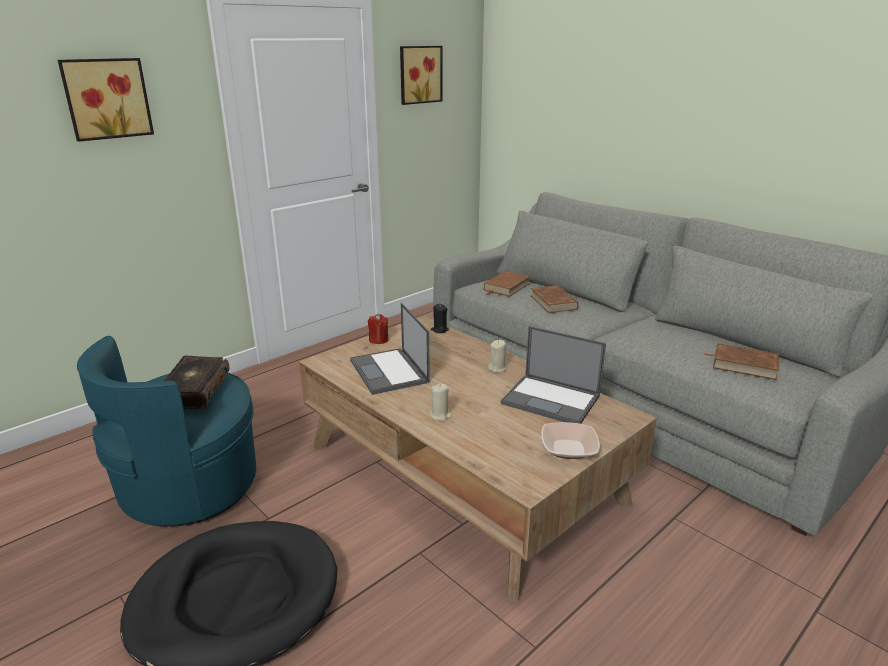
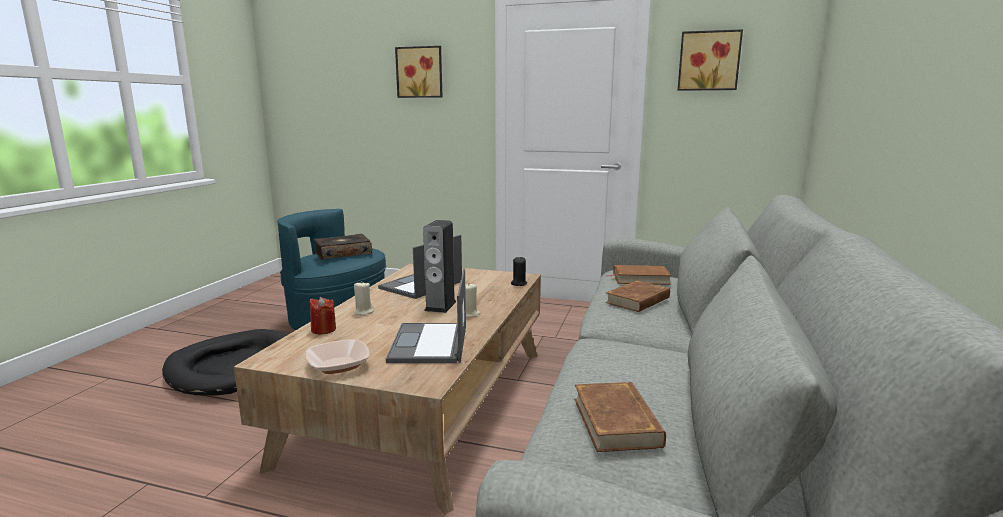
camera: 60 degrees right, 10 degrees down
(378, 340) = (471, 272): red candle -> red candle (323, 329)
(462, 375) = (440, 306): none -> speaker

